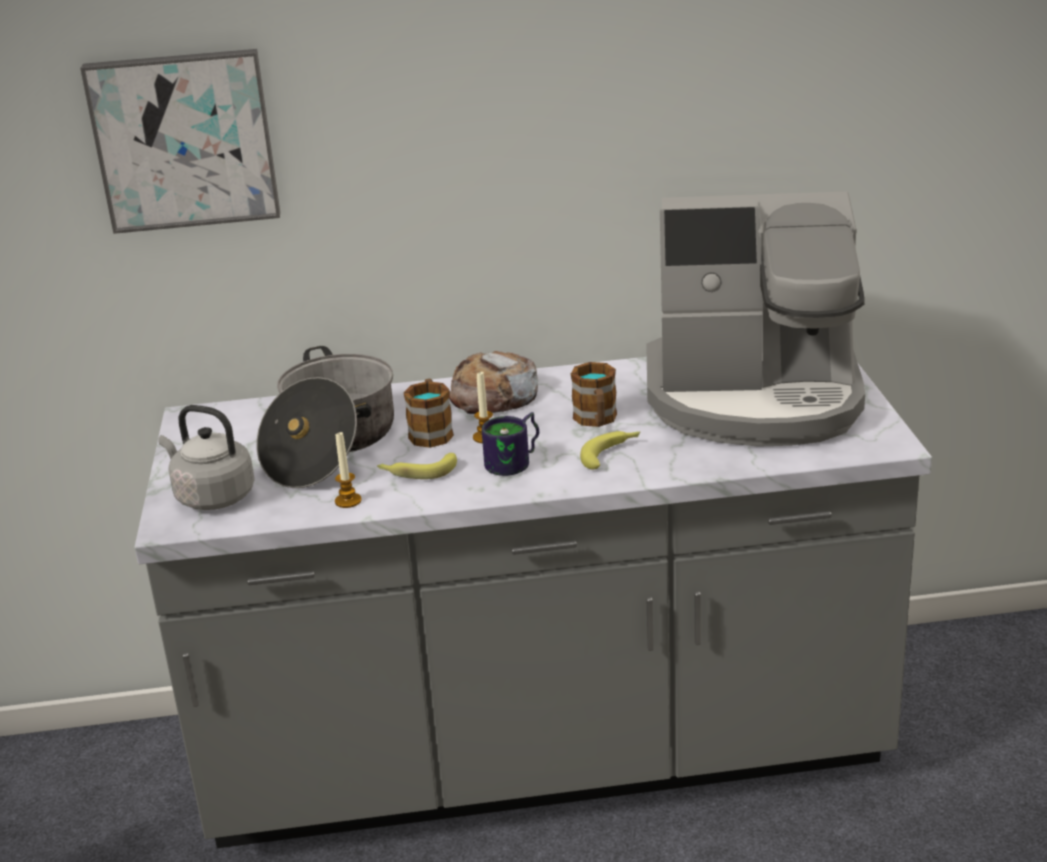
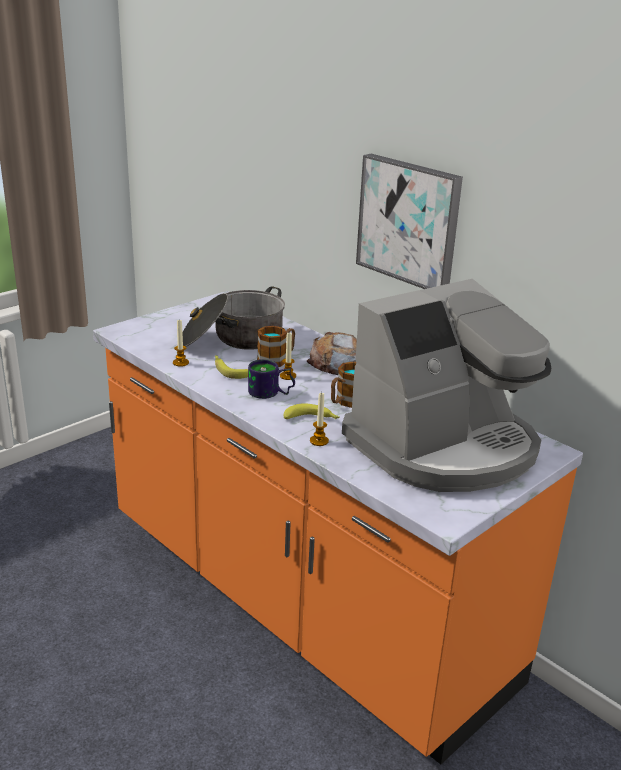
camera: 50 degrees right, 0 degrees up
(184, 140) = (258, 141): picture -> picture (409, 222)
(211, 496) = (152, 330): grey kettle -> none
(544, 755) = (301, 601): grey counter -> orange counter
(666, 465) = (319, 441): none -> candle
(755, 399) = (444, 447): coffee machine -> coffee machine turned 90 degrees counterclockwise

